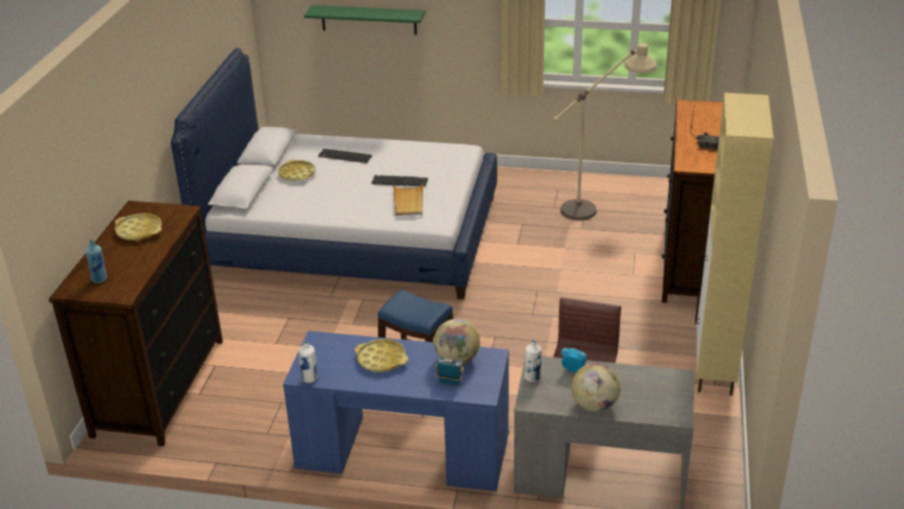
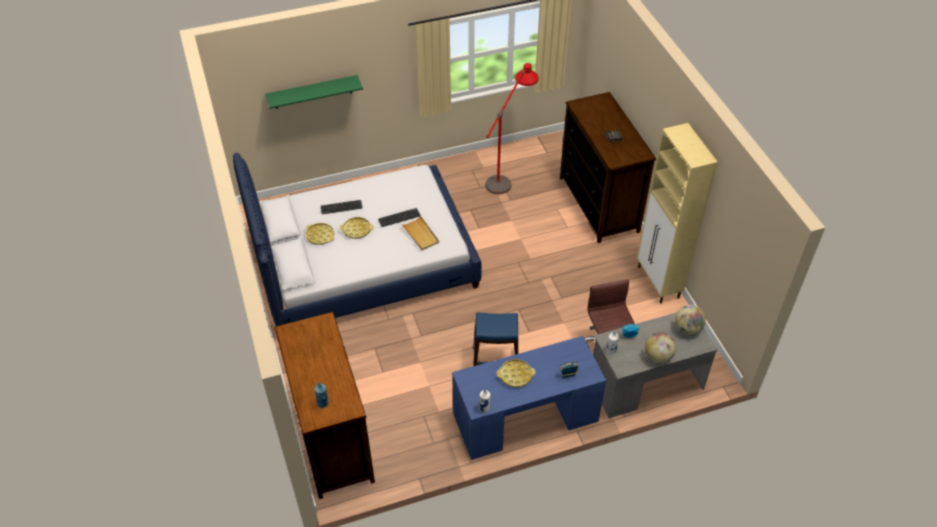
camera: 30 degrees left, 15 degrees up
(139, 231) = (310, 351): yellow tray -> yellow tray (357, 230)
(457, 360) = (559, 356): globe -> globe (687, 328)
(600, 204) = (508, 174): beige floor lamp -> red floor lamp

